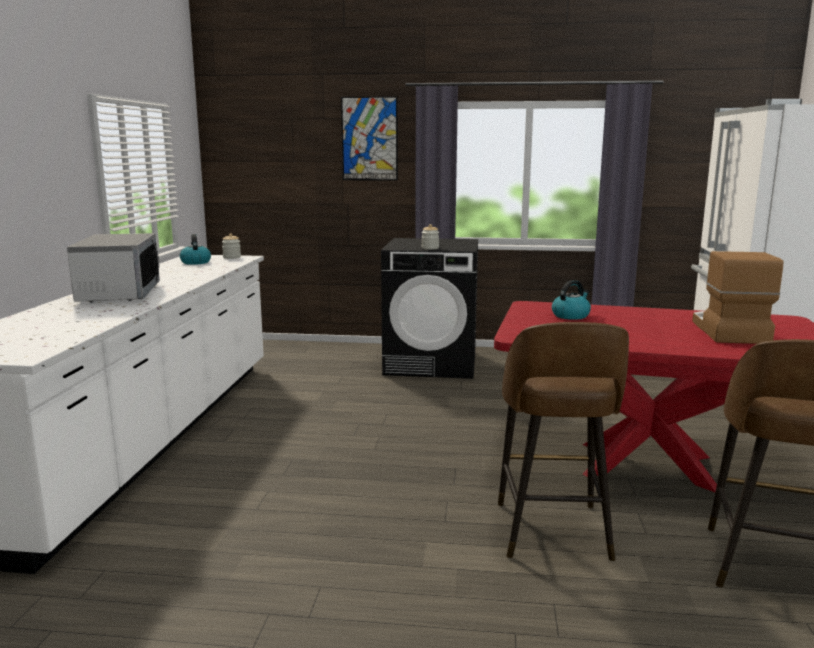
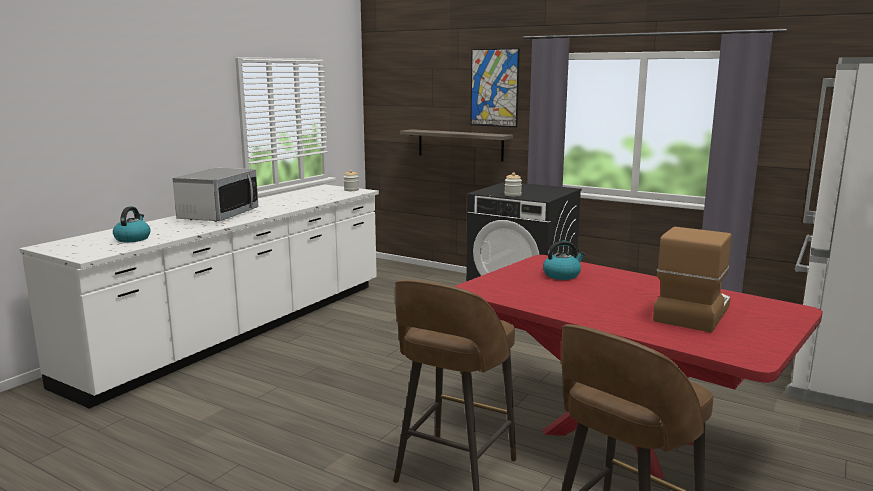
camera: 25 degrees right, 0 degrees up
(195, 262) = (317, 192): kettle -> kettle (133, 239)
(330, 202) = (460, 145): none -> shelf

